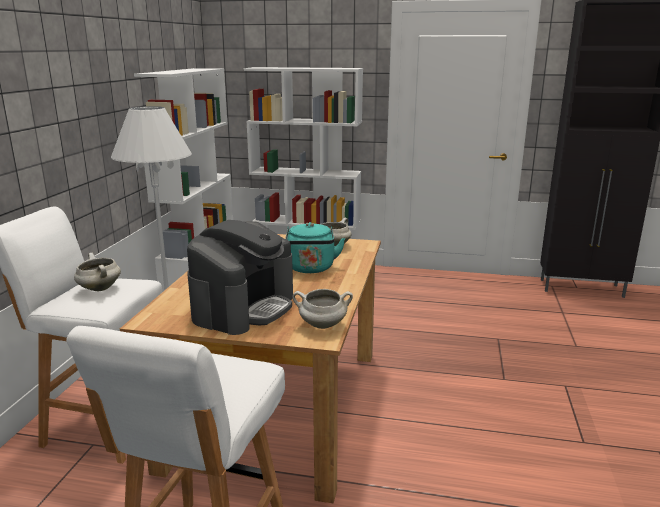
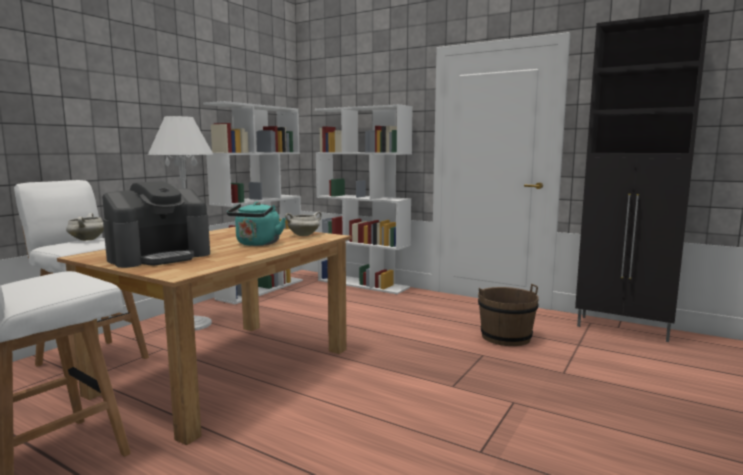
camera: 20 degrees right, 10 degrees down
(322, 325) = (193, 269): white cooking pot -> none
(499, 314) = (506, 337): none -> brown bucket

